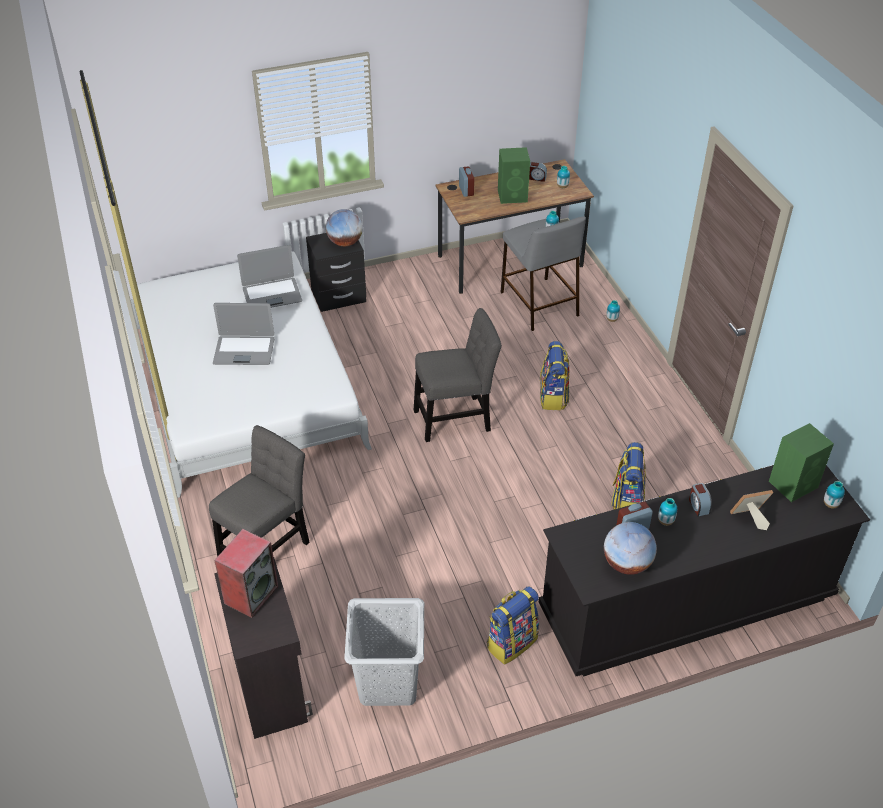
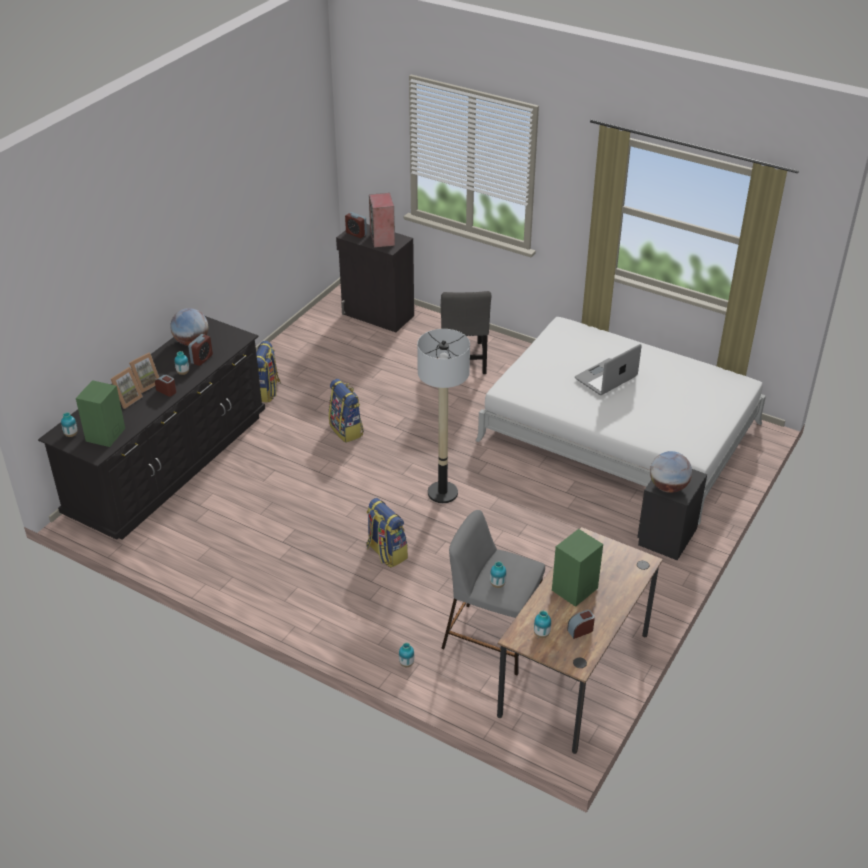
camera: 140 degrees right, 5 degrees down
(272, 295) = (654, 422): laptop -> none
(387, 681) = (319, 345): grey laundry basket -> none
(456, 419) = (442, 493): grey chair -> floor lamp
(466, 190) = (624, 568): alarm clock -> alarm clock (356, 233)
(627, 500) = (258, 506): backpack -> backpack (347, 430)
(717, 529) = (145, 384): none -> picture frame

